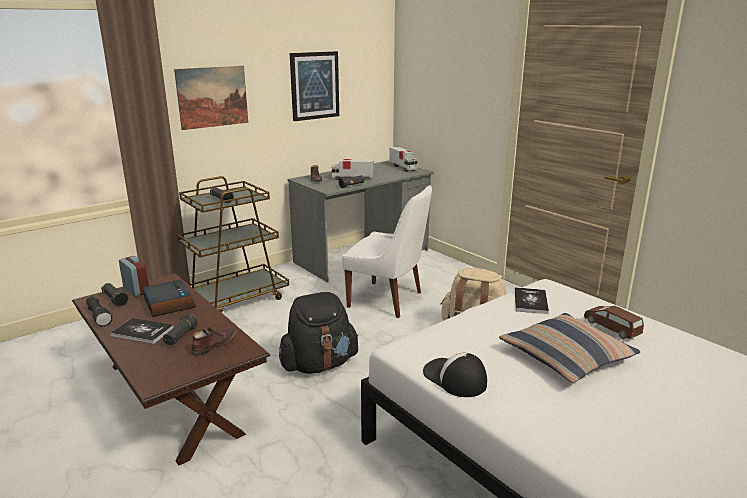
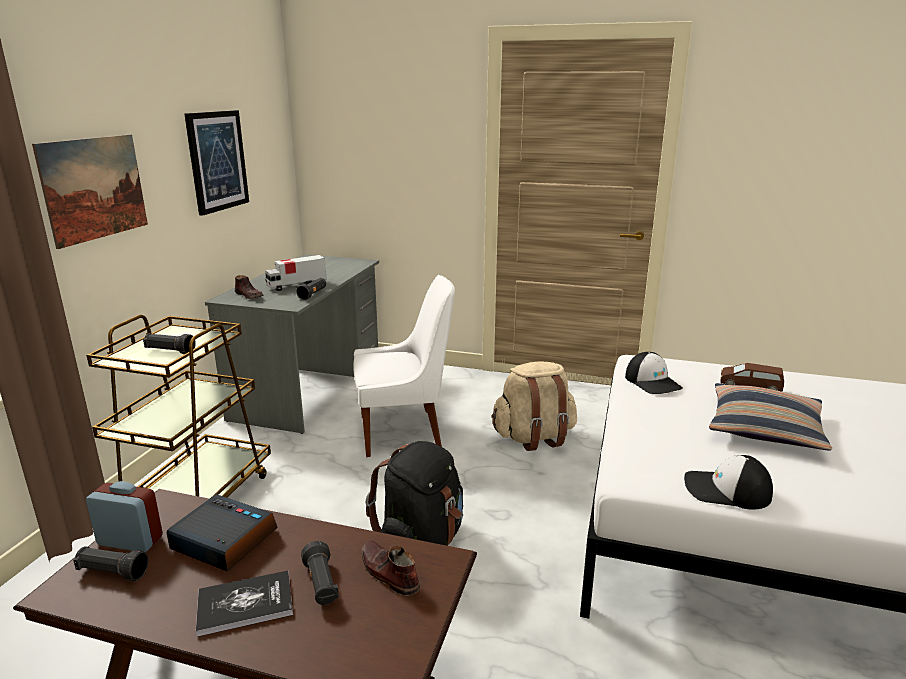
camera: 35 degrees left, 0 degrees up
(98, 316) = (119, 613): black flashlight -> none
(214, 345) = (388, 573): brown shoe -> brown shoe turned 45 degrees counterclockwise
(403, 167) = (335, 261): toy truck -> none
(530, 301) = (653, 382): book -> cap

